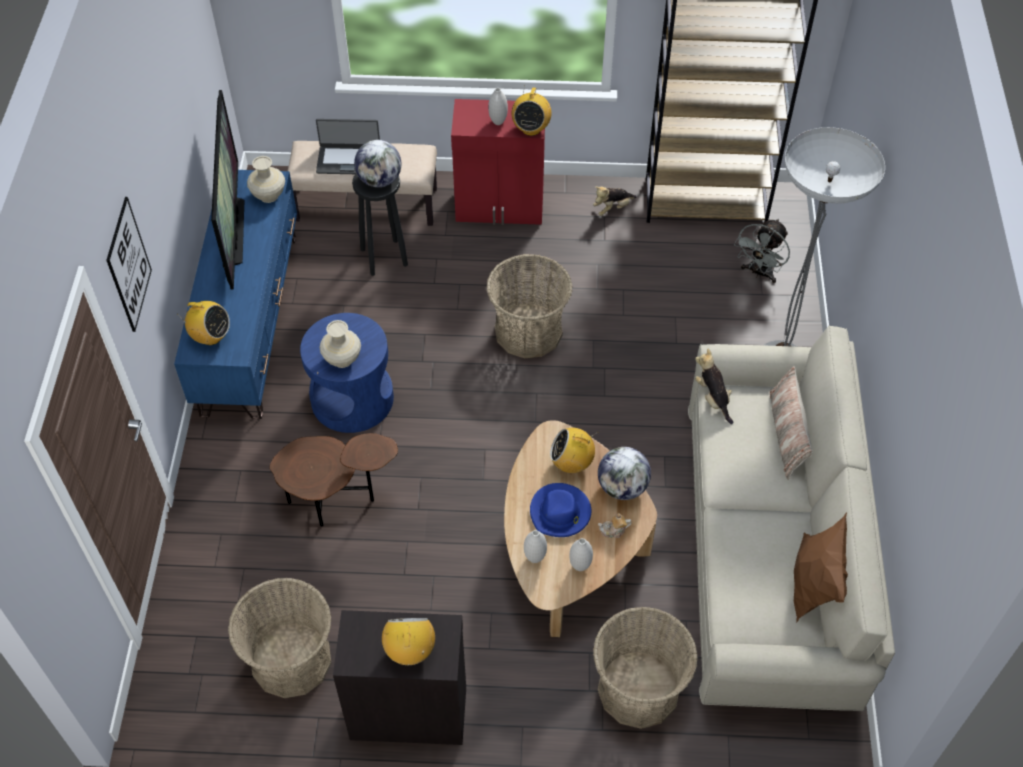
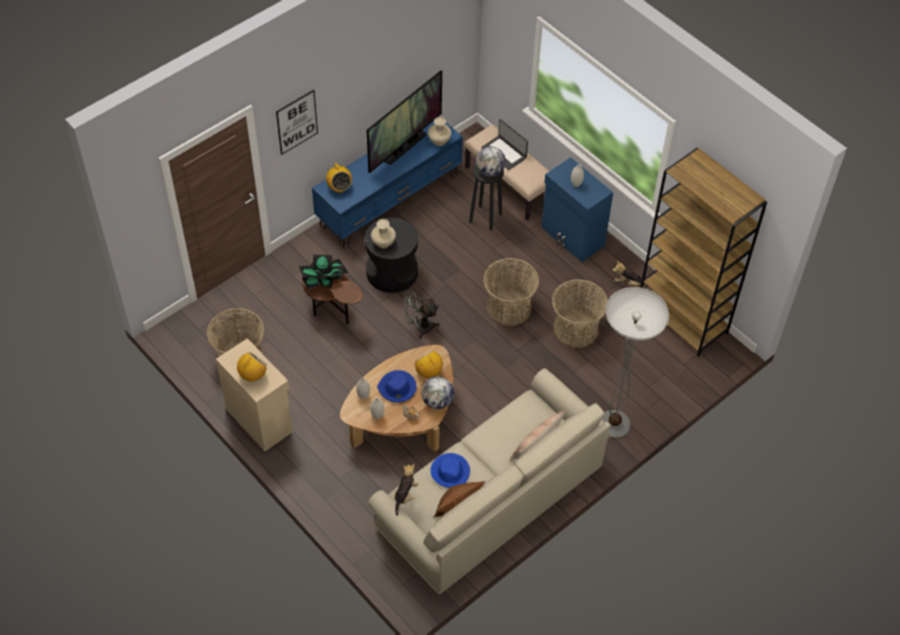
camera: 45 degrees right, 0 degrees up
(314, 467) = (324, 282): none -> potted plant
(352, 398) = (392, 272): blue side table -> black side table
(408, 711) = (259, 419): black cabinet -> beige cabinet
(500, 207) = (572, 237): red cabinet -> blue cabinet
(531, 129) = (587, 200): radio -> none
(638, 689) = (359, 498): basket -> basket (576, 329)
(713, 398) = (524, 398): plush toy -> plush toy (405, 495)
(746, 550) = (450, 471): none -> blue hat
(759, 273) = (661, 375): grey fan -> grey fan (419, 328)

